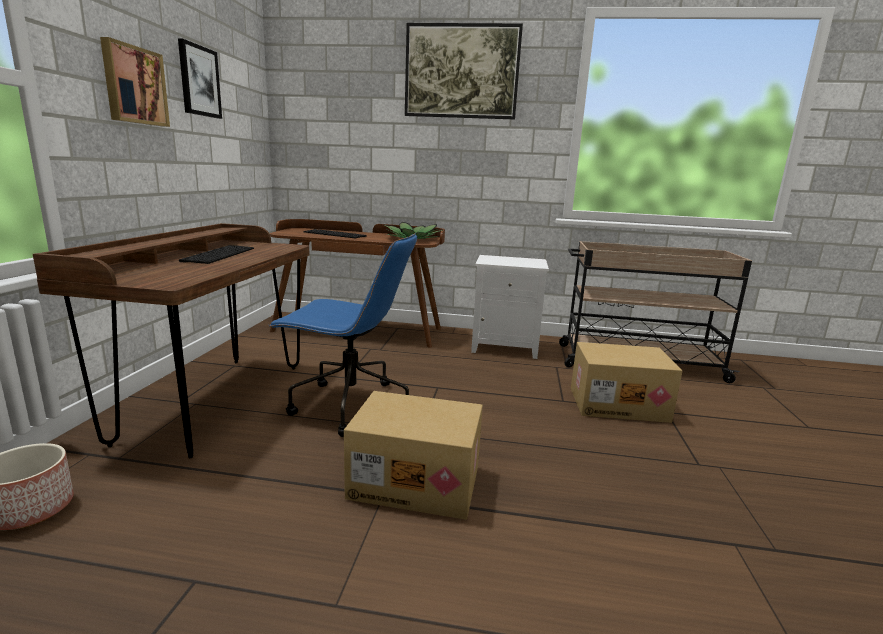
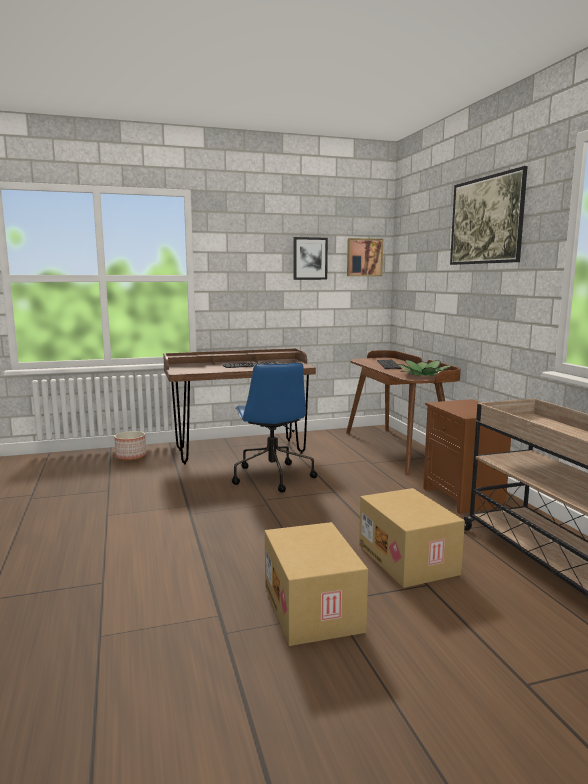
camera: 65 degrees right, 5 degrees down
(134, 85) = (253, 270): picture -> picture (364, 257)
(416, 481) = (207, 510): cardboard box -> cardboard box (314, 608)
(506, 347) = (464, 498): white nightstand -> brown nightstand

